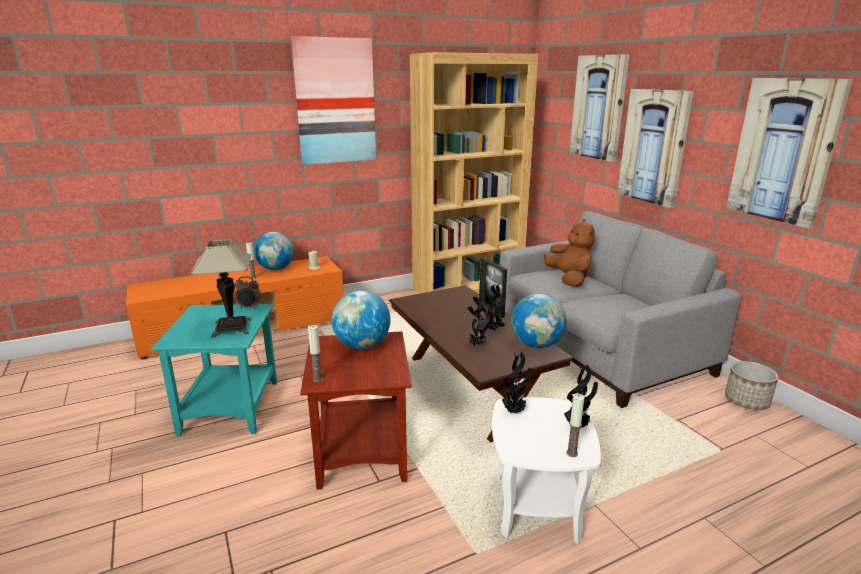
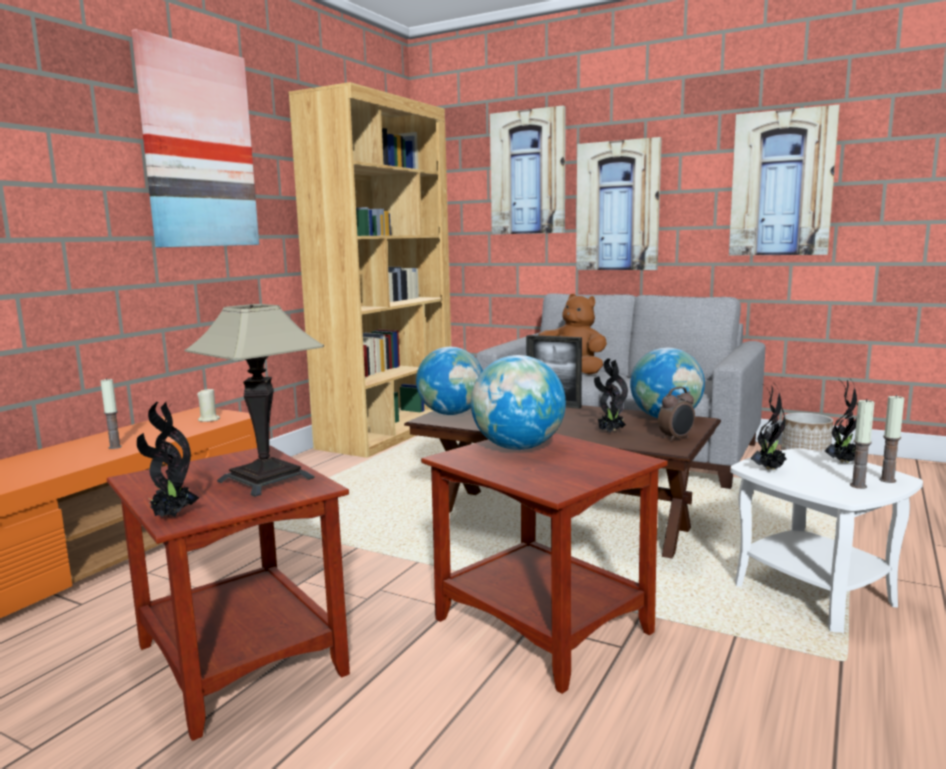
camera: 35 degrees left, 10 degrees down
(229, 407) = (237, 661): turquoise side table -> brown side table
(249, 307) = (238, 456): alarm clock -> alarm clock (676, 438)
(276, 269) = (139, 432): globe -> globe (451, 414)
(317, 379) = (547, 487): candle -> candle (858, 486)
(493, 329) = (594, 418): potted plant -> potted plant (172, 516)

